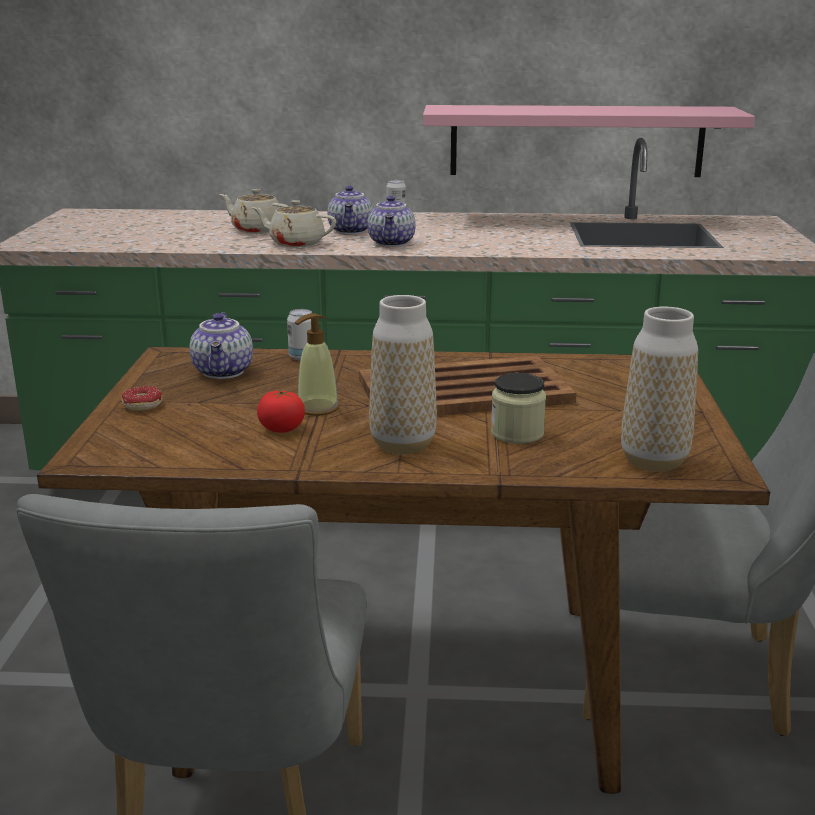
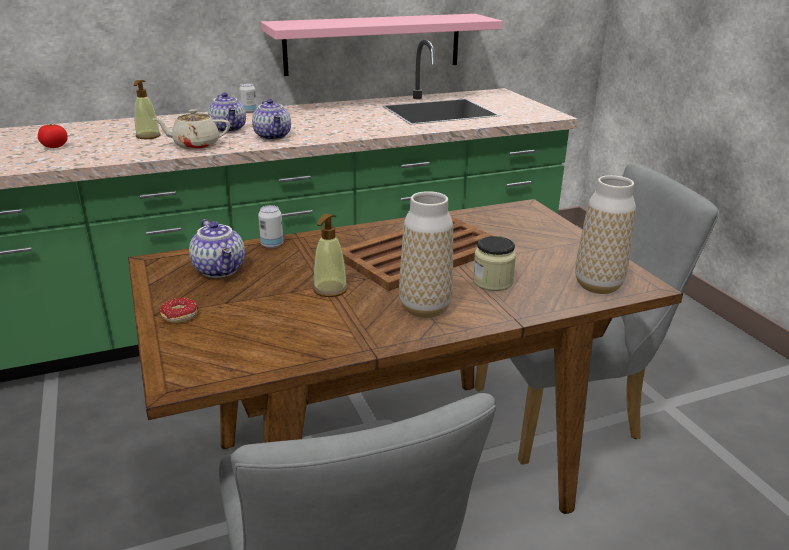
camera: 25 degrees left, 5 degrees up
(256, 230) = (148, 136): beige teapot -> soap dispenser
(282, 428) = (320, 314): tomato -> tomato (55, 146)

